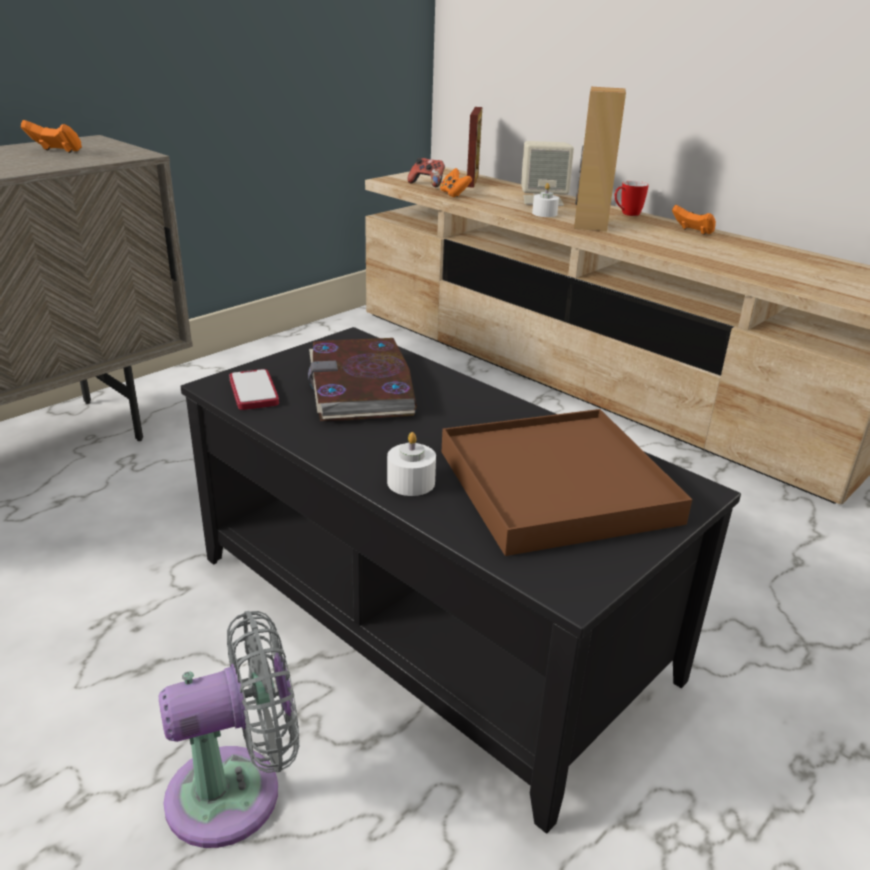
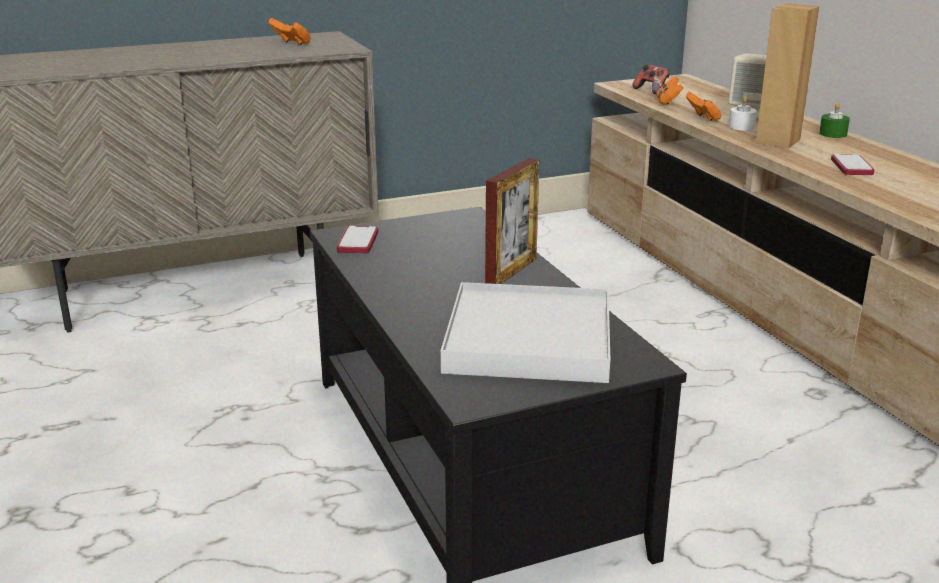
camera: 25 degrees right, 5 degrees down
(236, 792) = (250, 533): grey fan -> none
(361, 386) = (443, 249): book -> none
(411, 482) = (418, 317): white candle -> none
(472, 181) = (701, 91): picture frame -> picture frame (511, 272)
(557, 486) = (529, 340): brown tray -> white tray
(626, 214) = (833, 134): mug -> green candle
(676, 244) = (851, 167): none -> phone
(693, 232) = (887, 157): orange game controller -> orange game controller (703, 118)

